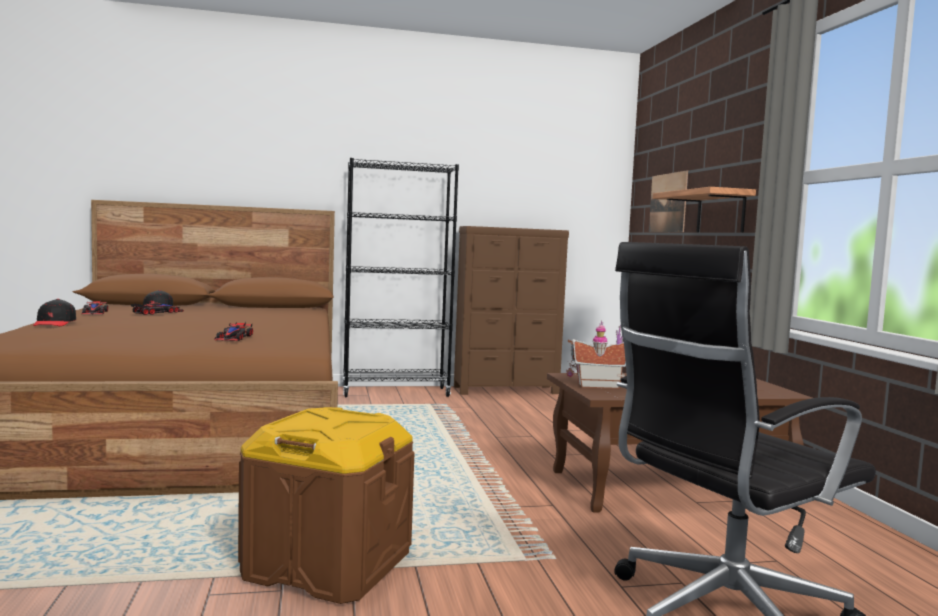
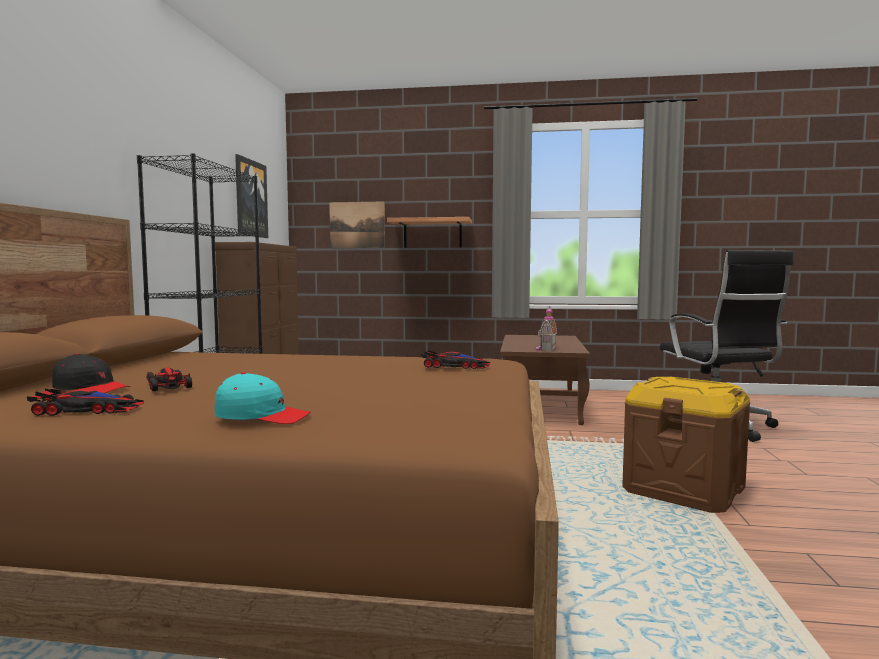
camera: 70 degrees left, 0 degrees up
(55, 323) = (262, 416): black cap -> turquoise cap
(539, 181) = (250, 198): none -> picture

